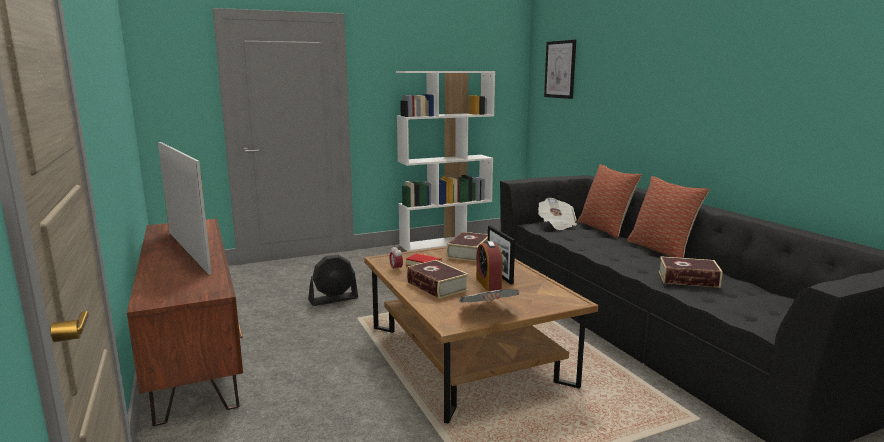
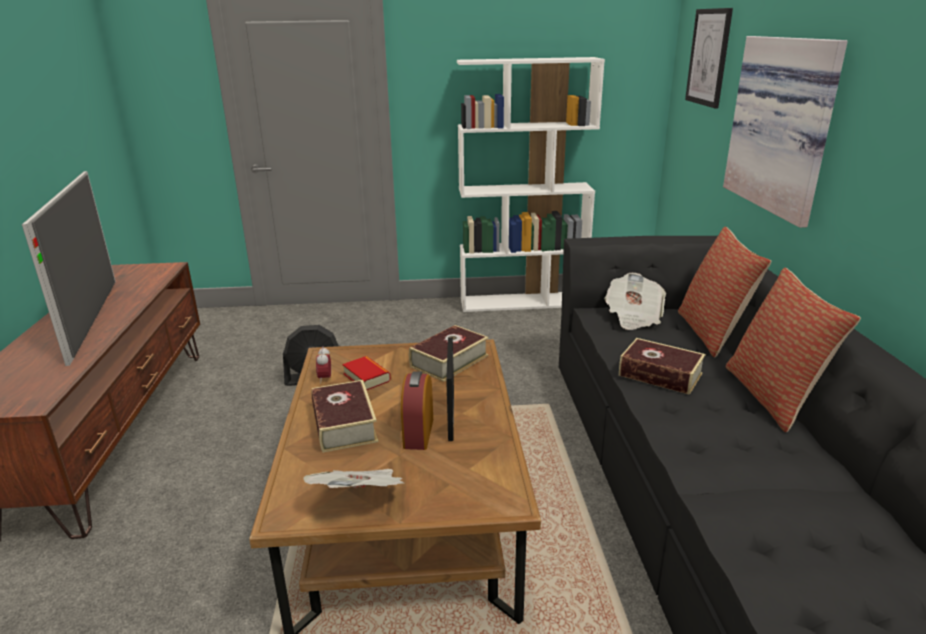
camera: 20 degrees right, 10 degrees up
(627, 101) = (784, 125): none -> picture
(688, 279) = (755, 485): book -> book (660, 374)

